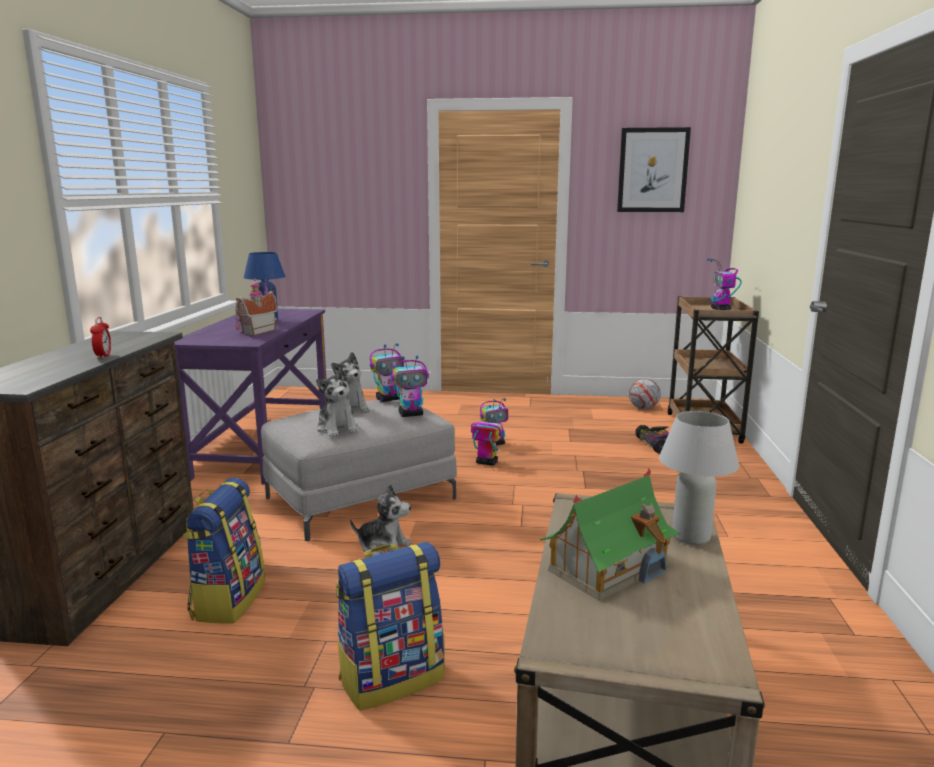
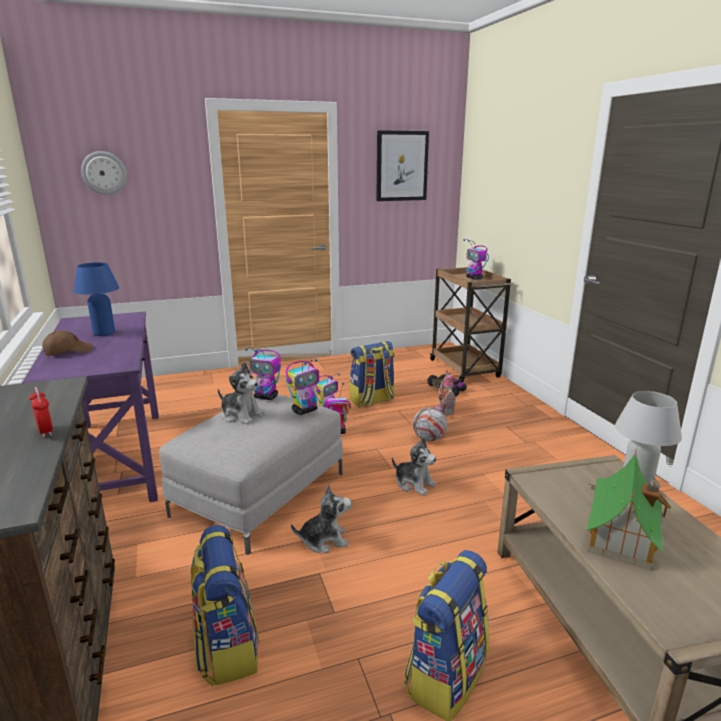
camera: 25 degrees left, 5 degrees up
(223, 329) = (68, 351): none -> brown cap
(256, 332) = (111, 350): toy house -> toy house (444, 410)
(325, 176) = (104, 173): none -> wall clock
(338, 428) = (253, 440): plush toy -> plush toy (414, 484)
(389, 399) = (266, 397): toy robot -> toy robot turned 75 degrees clockwise
(553, 442) = (372, 401): none -> backpack
(643, 408) = (410, 357): football -> football (429, 439)

